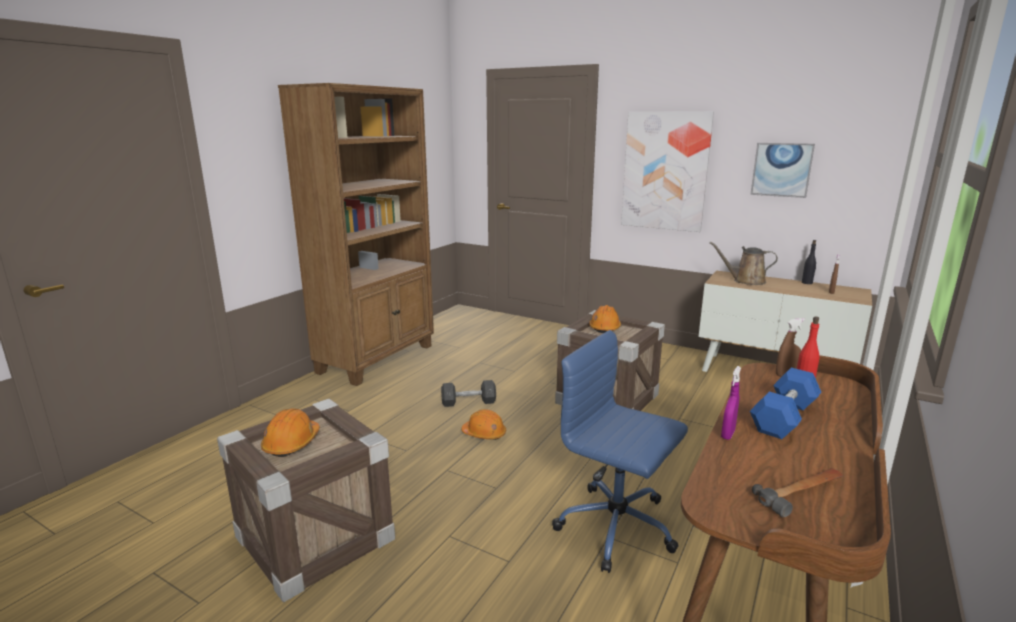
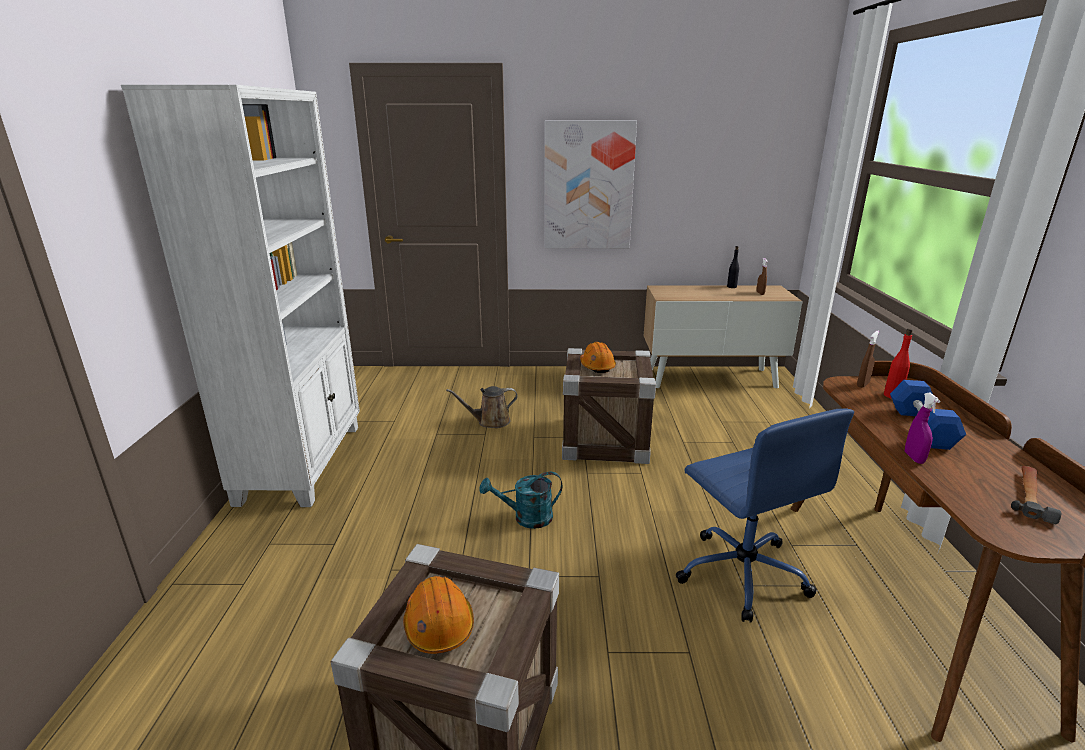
camera: 30 degrees left, 5 degrees up
(378, 359) = (303, 462): brown bookcase -> white bookcase
(468, 402) = (472, 486): grey dumbbell -> none
(484, 434) = (526, 518): orange hard hat -> turquoise watering can
(618, 527) = (741, 572): blue office chair -> blue office chair turned 120 degrees counterclockwise
(745, 281) = (685, 293): brown watering can -> brown watering can (490, 421)
(781, 169) = (703, 179): picture -> none

